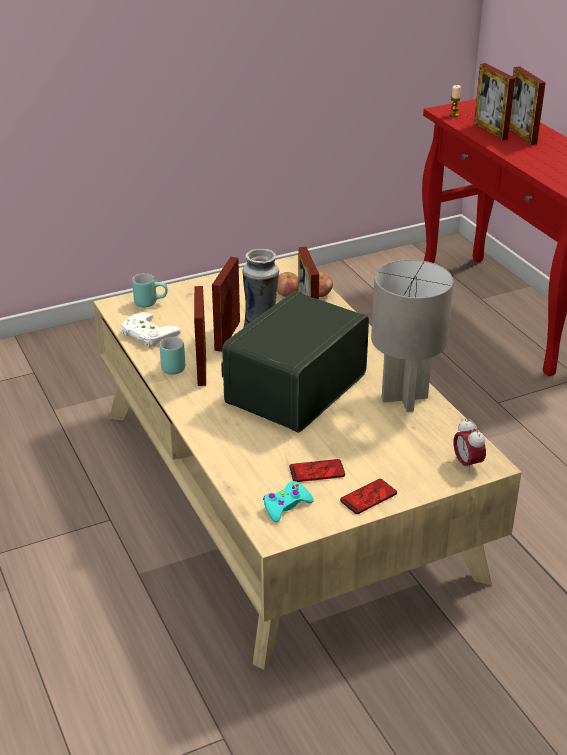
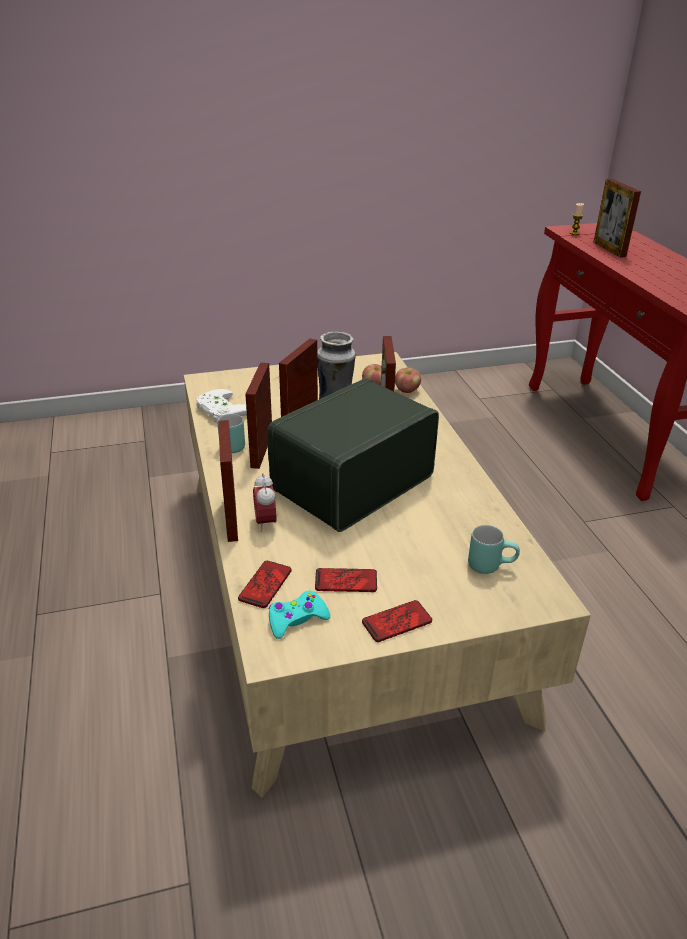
camera: 10 degrees right, 0 degrees up
(150, 302) = (237, 381): turquoise mug -> turquoise mug (491, 564)
(249, 483) = (265, 585): none -> phone
(403, 398) = (468, 507): grey table lamp -> none
(467, 464) = (525, 595): alarm clock -> alarm clock (265, 523)
(521, 135) = (641, 255): picture frame -> picture frame (231, 518)

